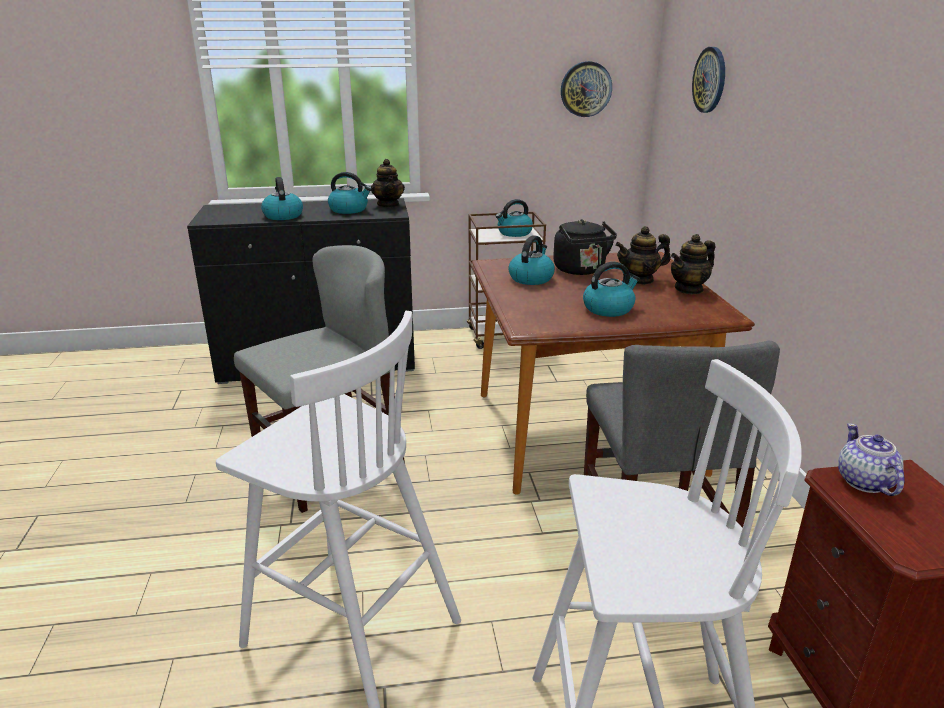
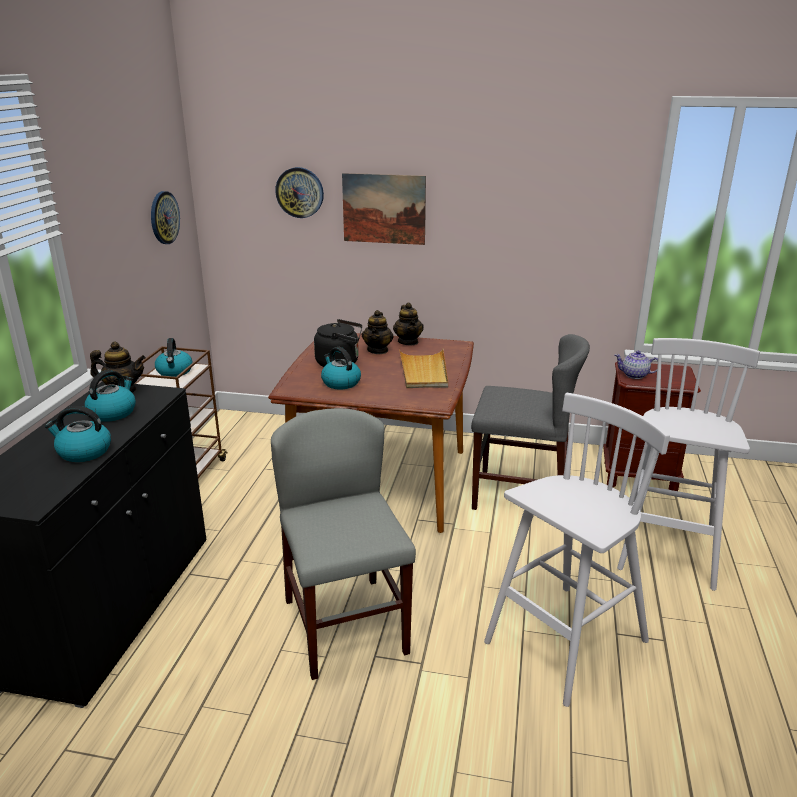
camera: 70 degrees left, 0 degrees up
(608, 308) = (424, 371): kettle -> beige tray
(762, 109) = (384, 209): none -> picture

